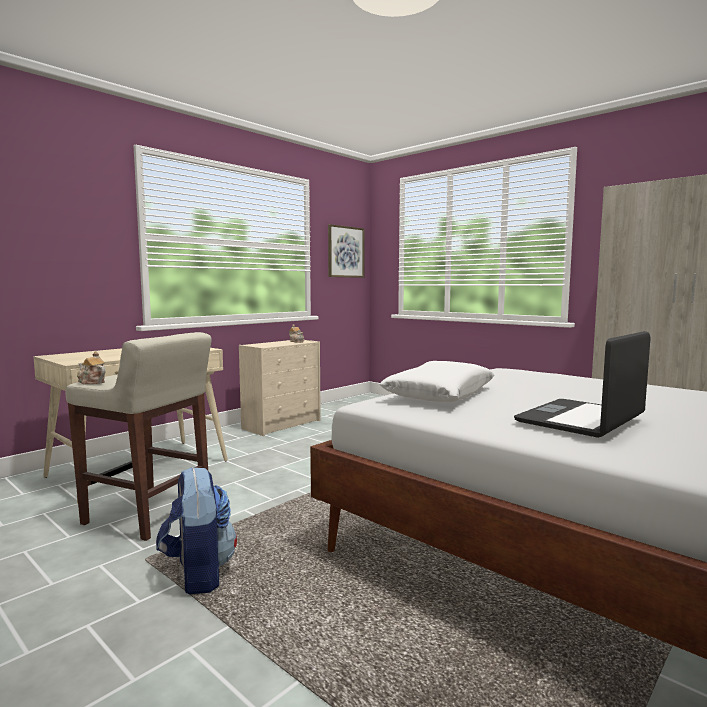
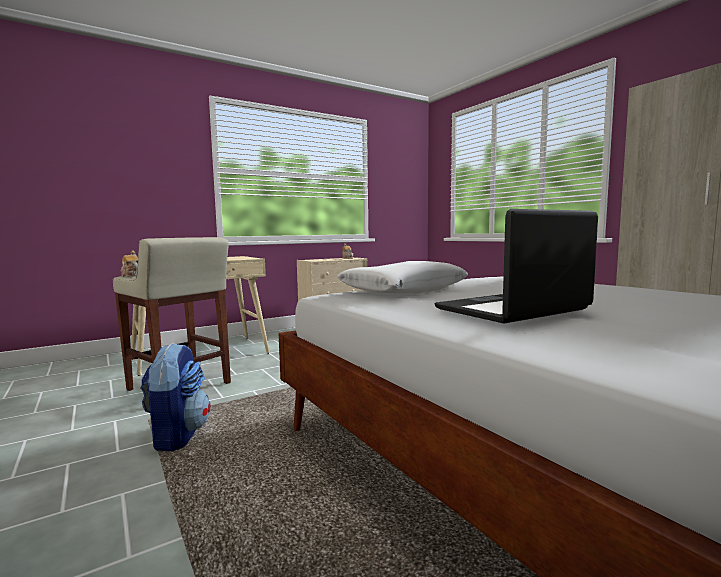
camera: 15 degrees right, 0 degrees up
(345, 252) = (403, 183): picture -> none

